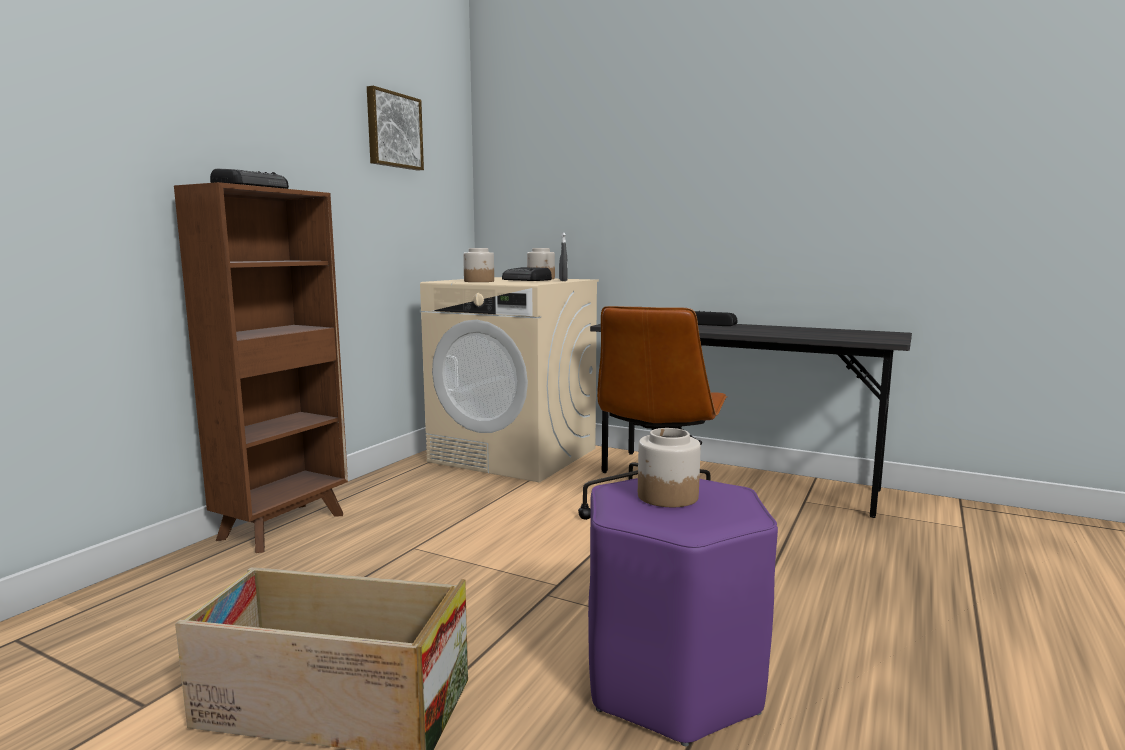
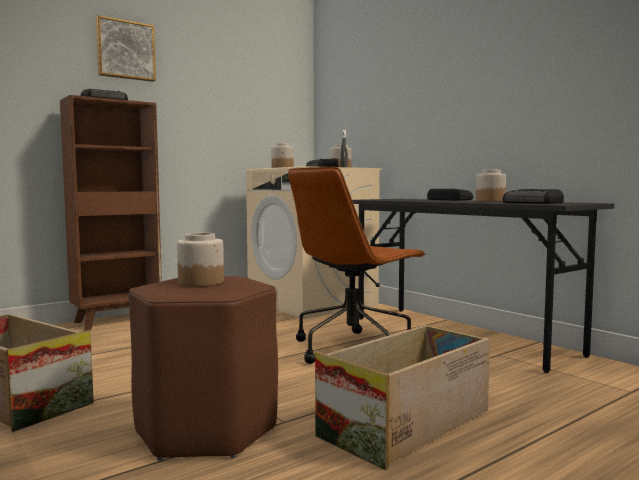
camera: 25 degrees right, 5 degrees down
(393, 130) = (236, 65): picture -> picture (125, 50)
(673, 682) = (207, 430): purple stool -> brown stool
(772, 328) = (490, 201): none -> jar
(849, 336) = (532, 203): none -> radio
(850, 613) = (407, 423): none -> crate

